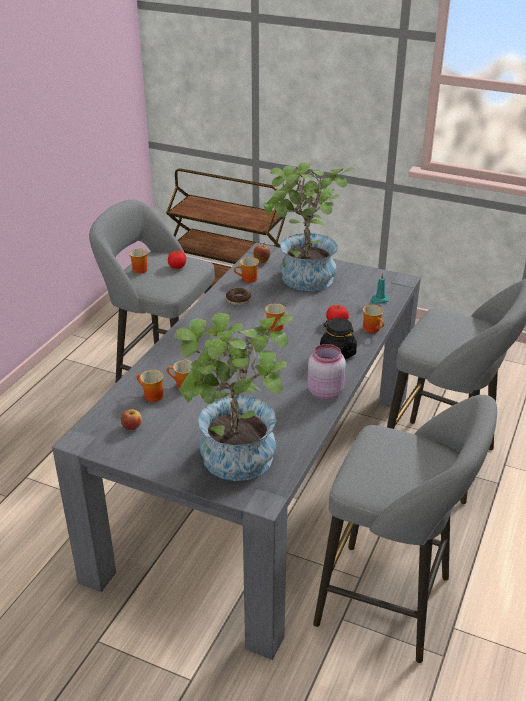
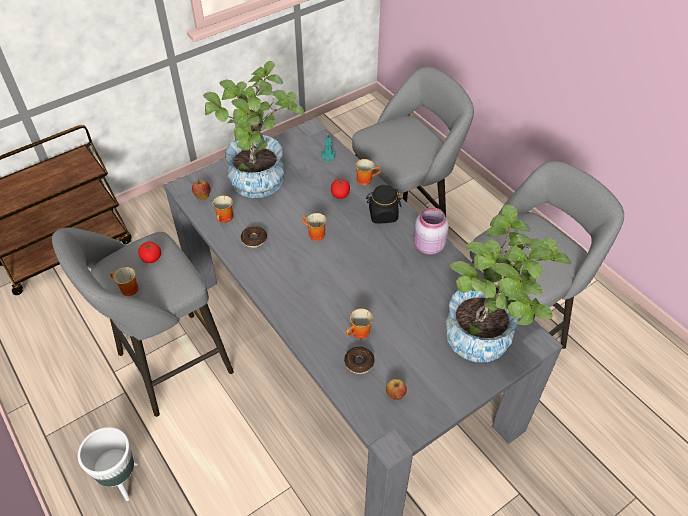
camera: 60 degrees left, 15 degrees up
(50, 409) = (121, 481): none -> white planter
(151, 396) = (359, 363): mug -> donut

